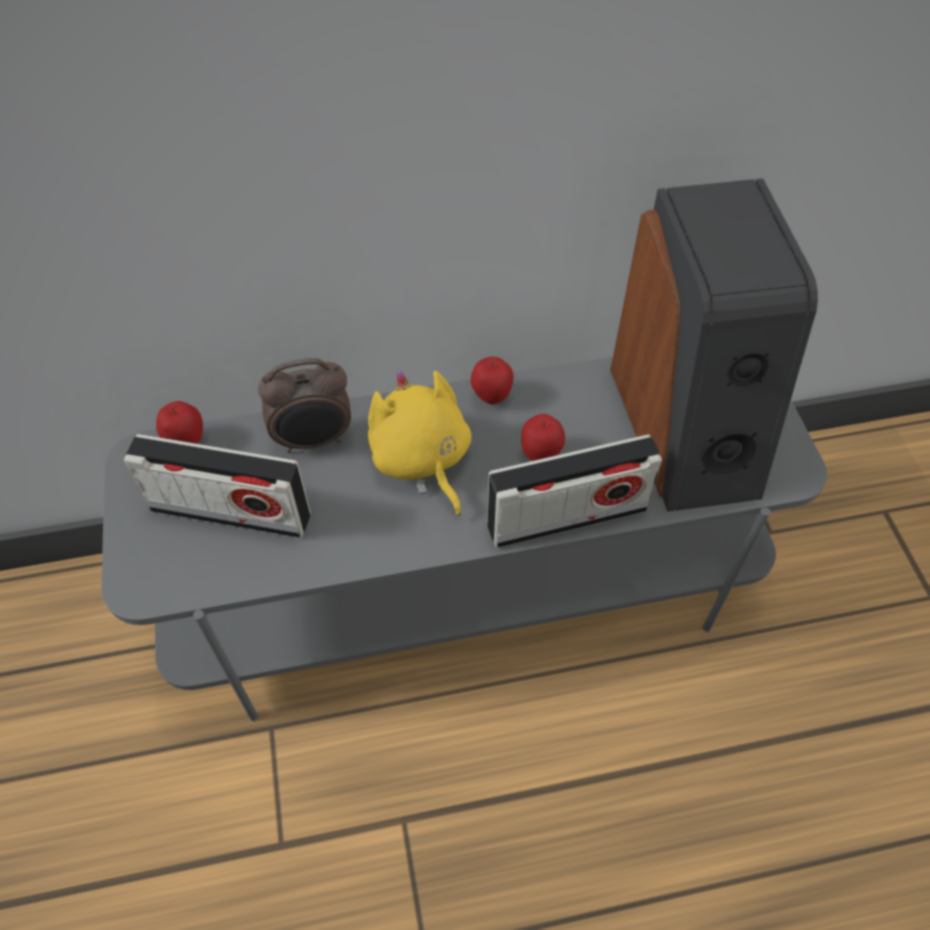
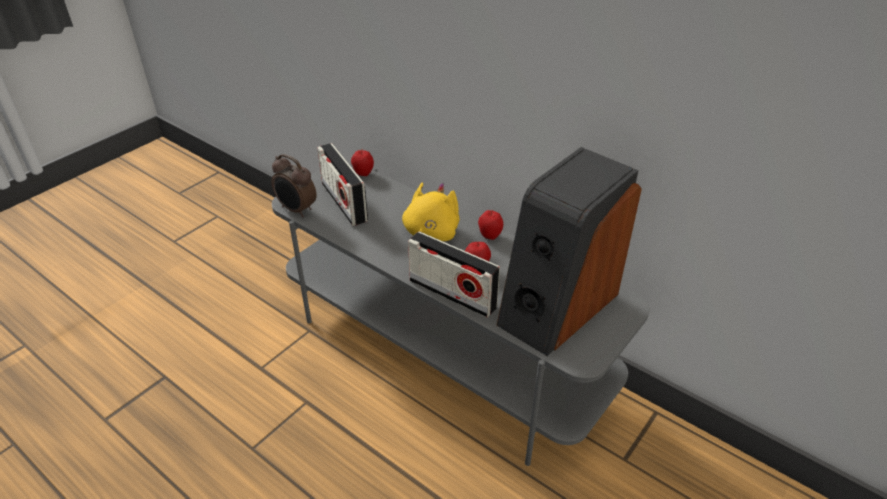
camera: 50 degrees right, 15 degrees down
(314, 440) = (403, 202): alarm clock -> alarm clock (296, 210)

